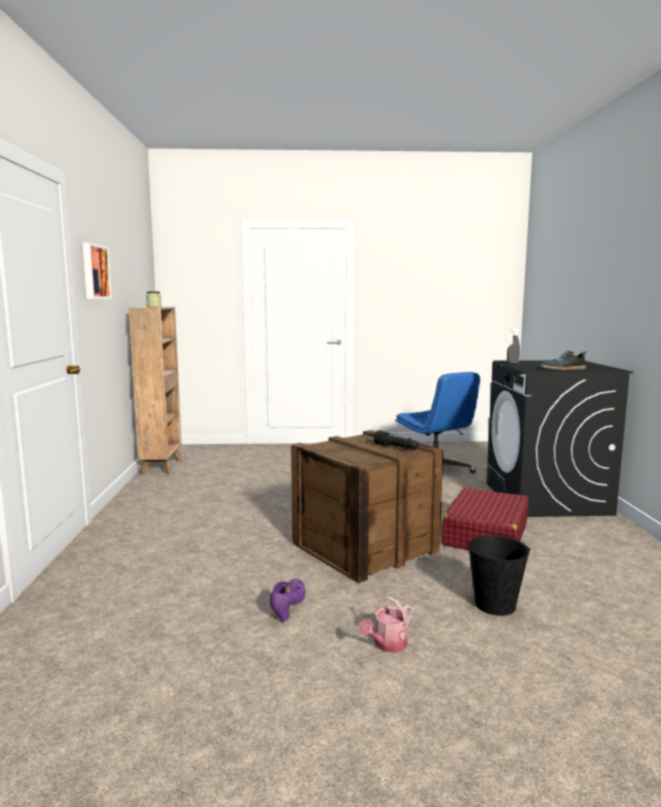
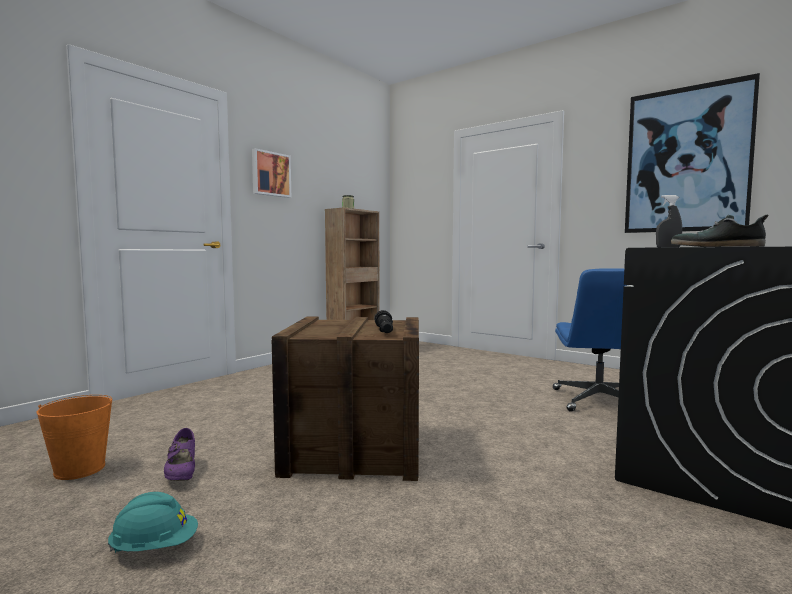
camera: 40 degrees right, 5 degrees down
(194, 642) = (80, 469): none -> orange bucket
(288, 608) = (182, 473): purple shoe -> purple shoe turned 105 degrees clockwise
(387, 645) = (155, 547): watering can -> turquoise hard hat
(449, 277) = (686, 160): none -> picture
(485, 535) = (515, 484): red suitcase -> none
(495, 605) = (344, 569): black bucket -> none

